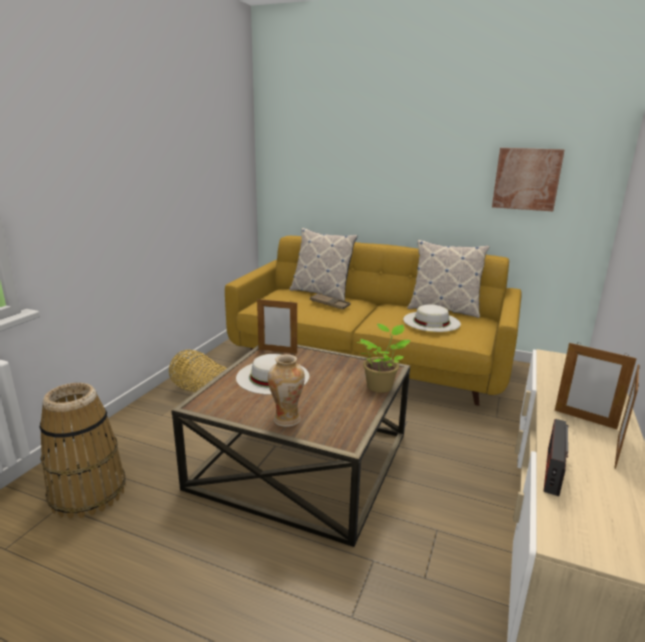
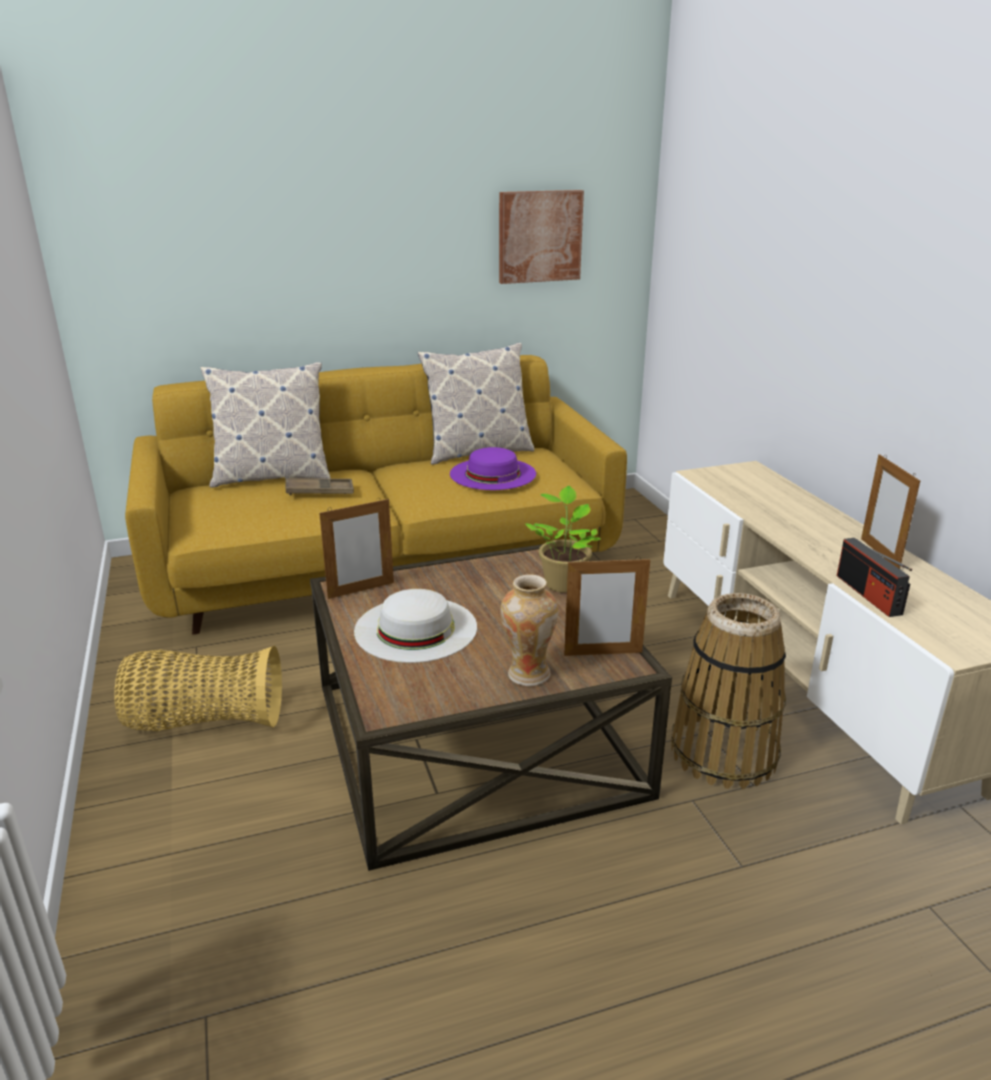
camera: 40 degrees left, 5 degrees up
(87, 493) = (224, 968): basket -> basket (723, 753)
(431, 321) = (492, 473): white hat -> purple hat
(584, 419) = (818, 533): picture frame -> picture frame (603, 653)

